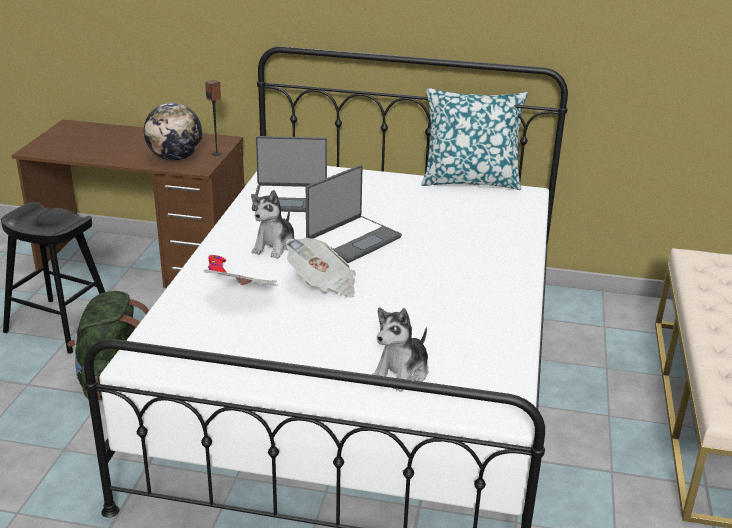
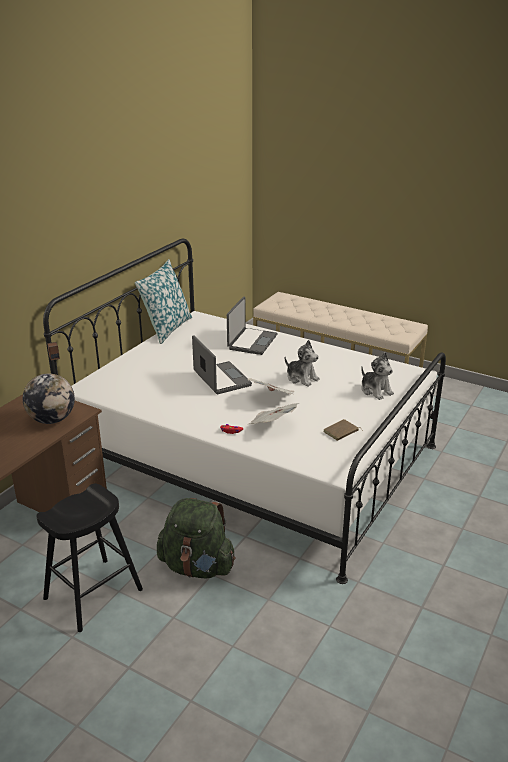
camera: 70 degrees left, 0 degrees up
(250, 353) = (341, 432): none -> brown book
(275, 246) = (212, 406): plush toy -> plush toy (302, 378)
(290, 199) = (144, 391): laptop -> laptop (251, 342)

